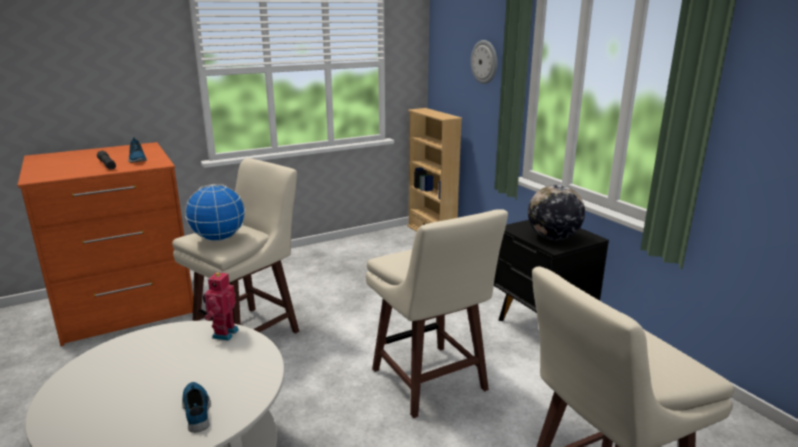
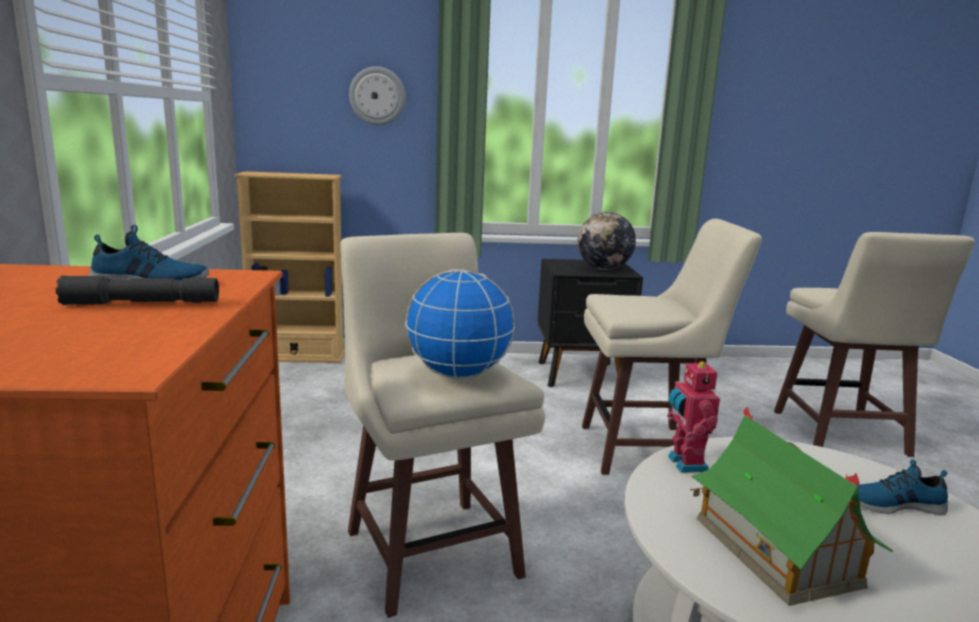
camera: 65 degrees left, 5 degrees down
(131, 367) = (774, 550): none -> toy house
(223, 333) = (685, 464): toy robot -> toy robot turned 45 degrees clockwise

